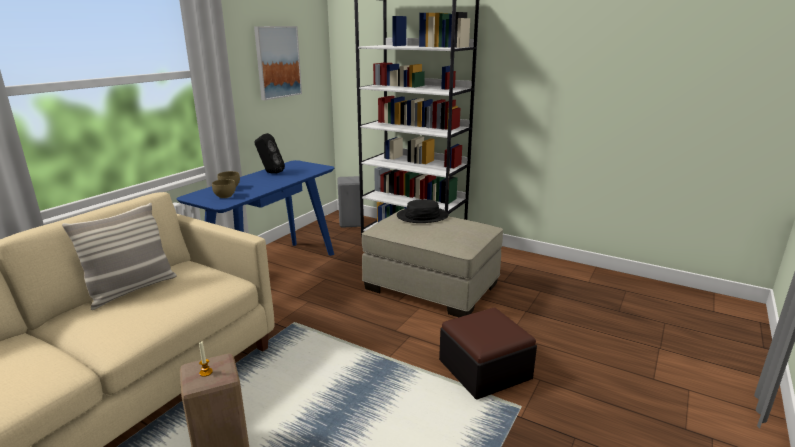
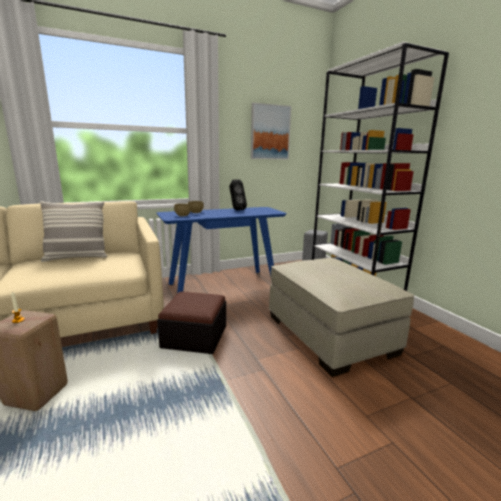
camera: 35 degrees right, 5 degrees down
(422, 216) = (333, 264): black hat -> none
(484, 369) = (299, 440): ottoman -> ottoman (194, 336)

